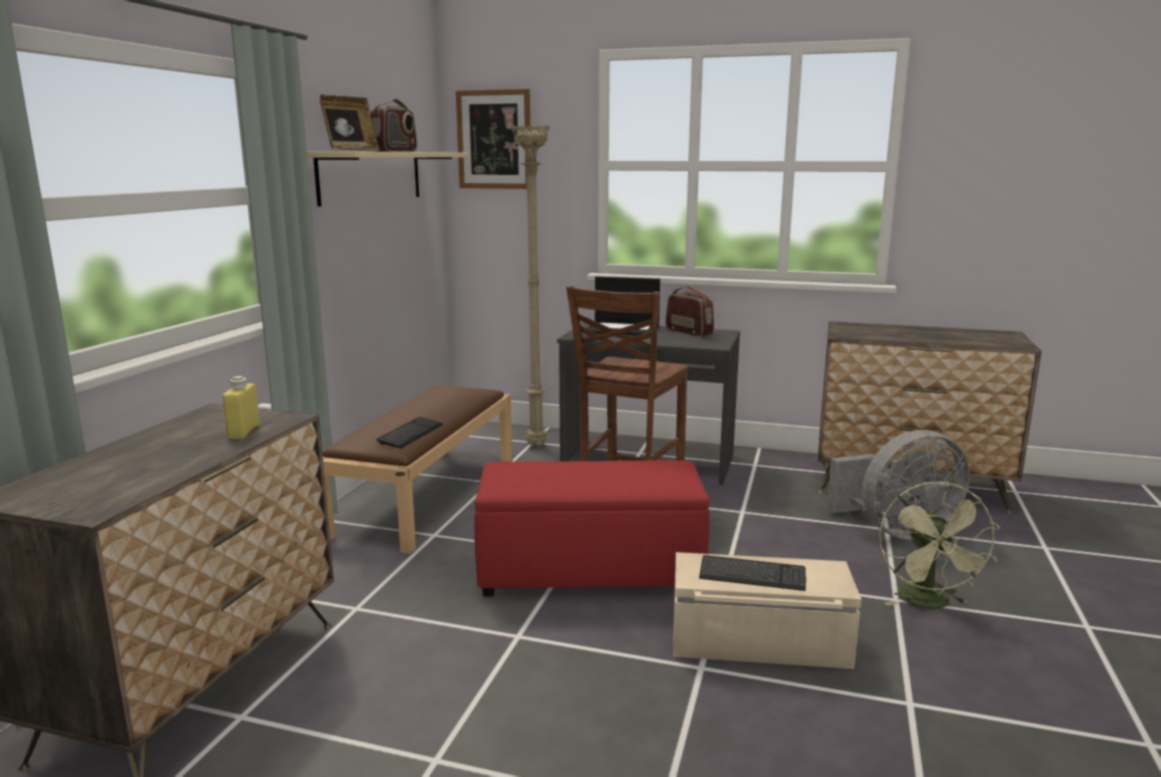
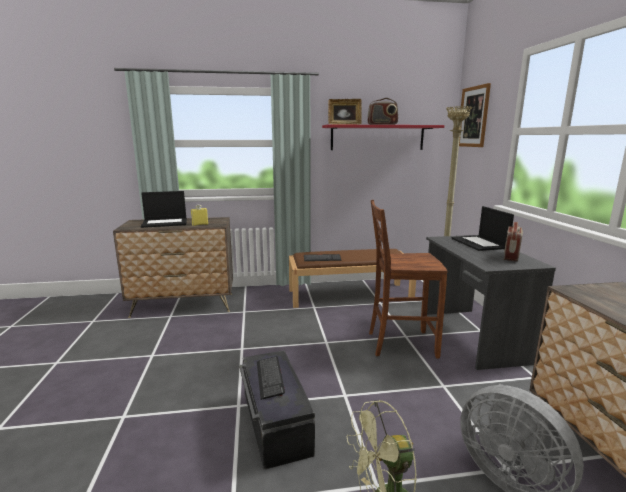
camera: 65 degrees right, 0 degrees up
(134, 462) = (165, 223): none -> laptop
(371, 176) = (377, 137): beige shelf -> red shelf
(592, 573) = (311, 352): red ottoman -> none
(759, 642) = (274, 422): beige storage box -> black storage box

